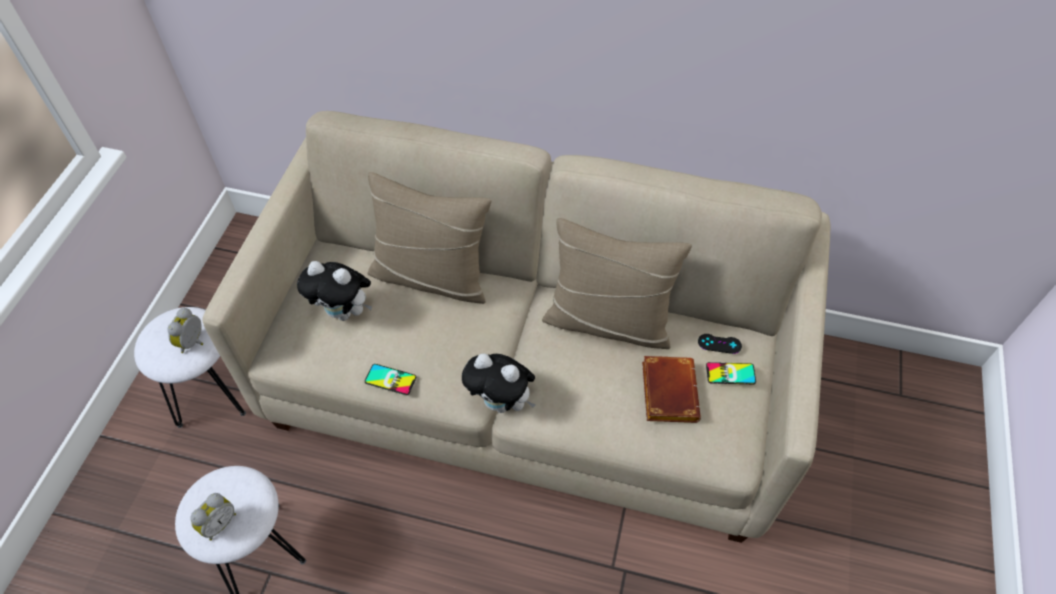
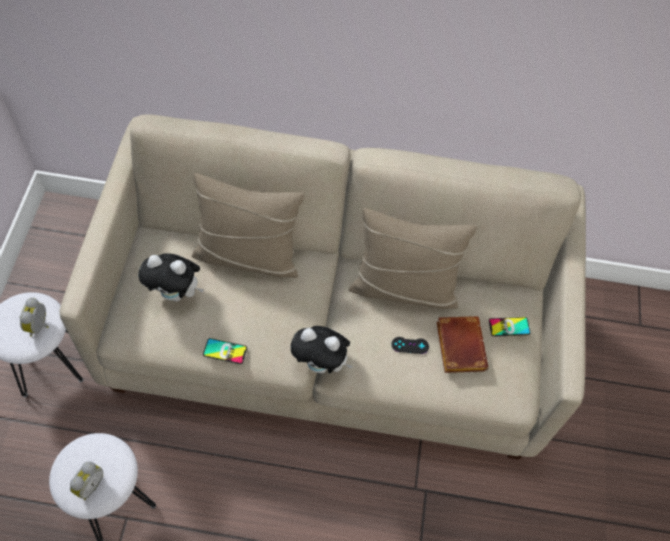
camera: 10 degrees left, 5 degrees up
(719, 344) = (498, 301): black game controller -> black game controller (410, 345)

